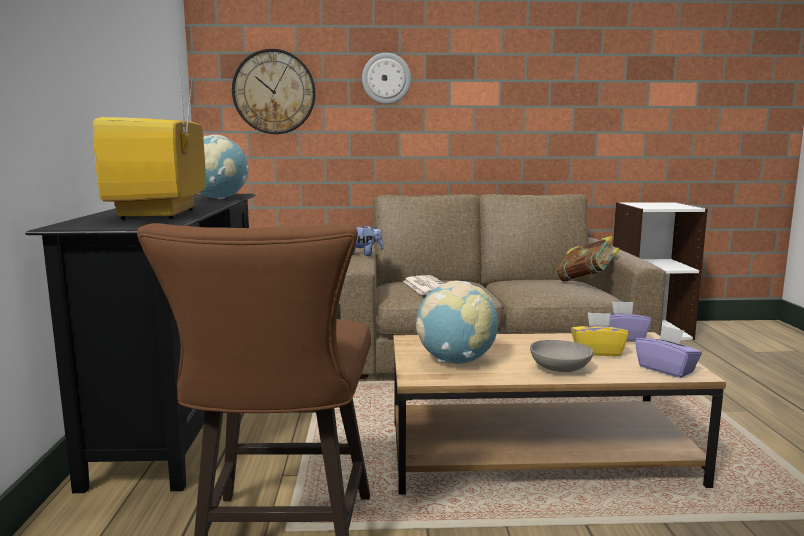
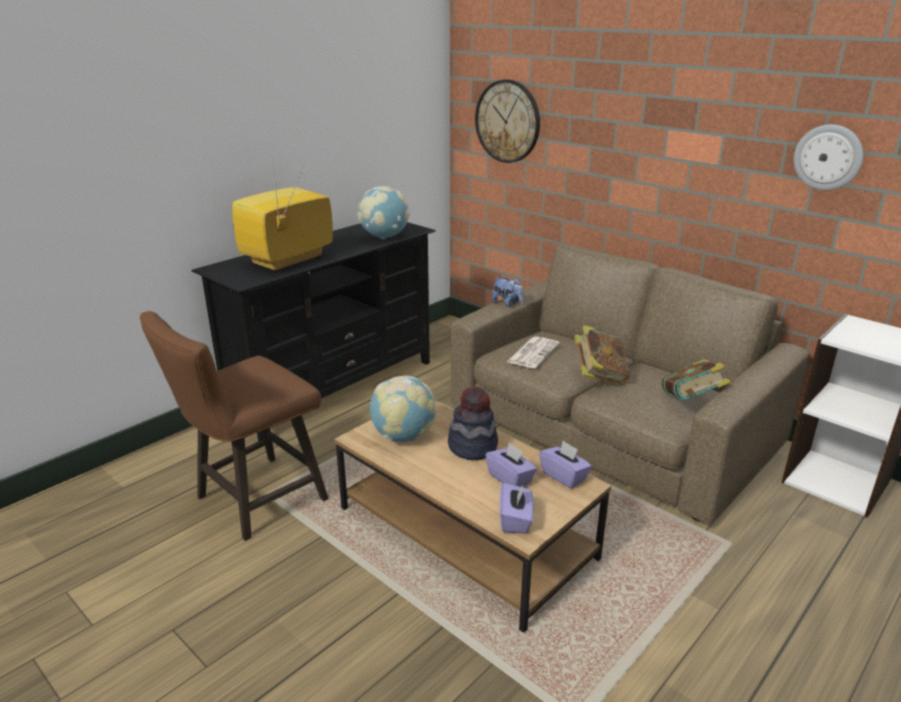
camera: 45 degrees right, 15 degrees up
(386, 78) = (602, 119): wall clock -> wall clock (828, 157)
(503, 285) = (599, 376): none -> book
(523, 346) = (472, 446): none -> hat
(559, 369) = (446, 478): grey bowl -> none
(597, 352) = (510, 478): yellow tissue box -> purple tissue box

